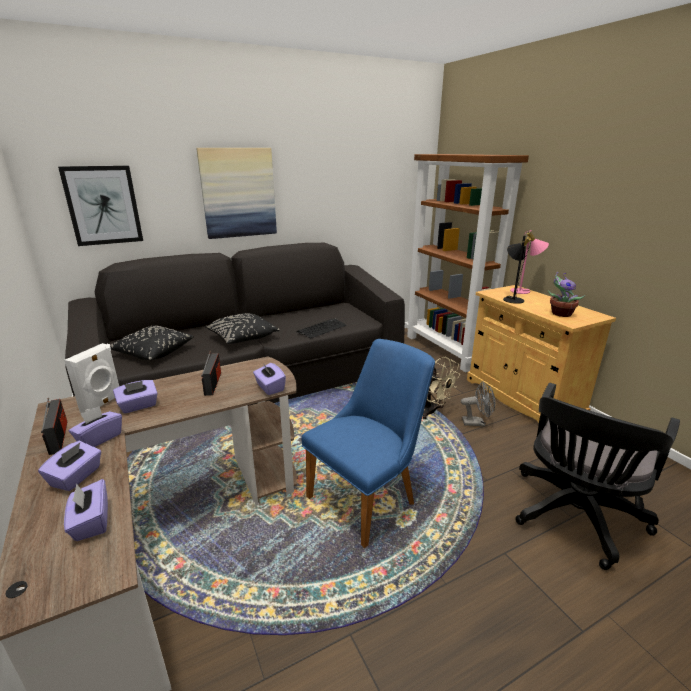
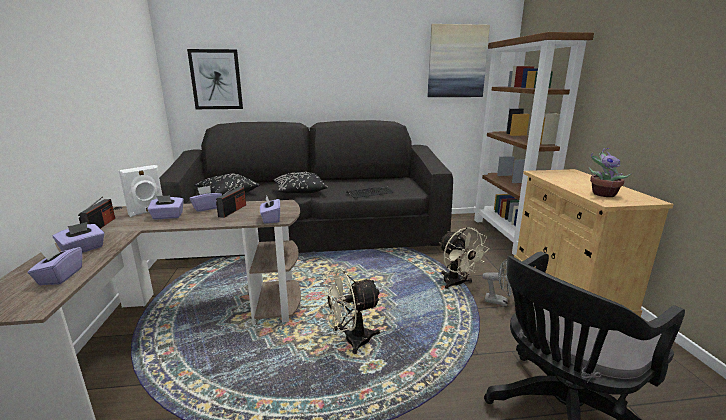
camera: 20 degrees right, 5 degrees down
(99, 438) = (122, 231): purple tissue box -> purple tissue box (207, 208)
(238, 193) = (321, 74): picture -> picture (457, 61)
(369, 497) = (351, 341): blue chair -> beige fan
(512, 299) = (557, 178): black table lamp -> none
(524, 291) = (579, 174): pink table lamp -> none

